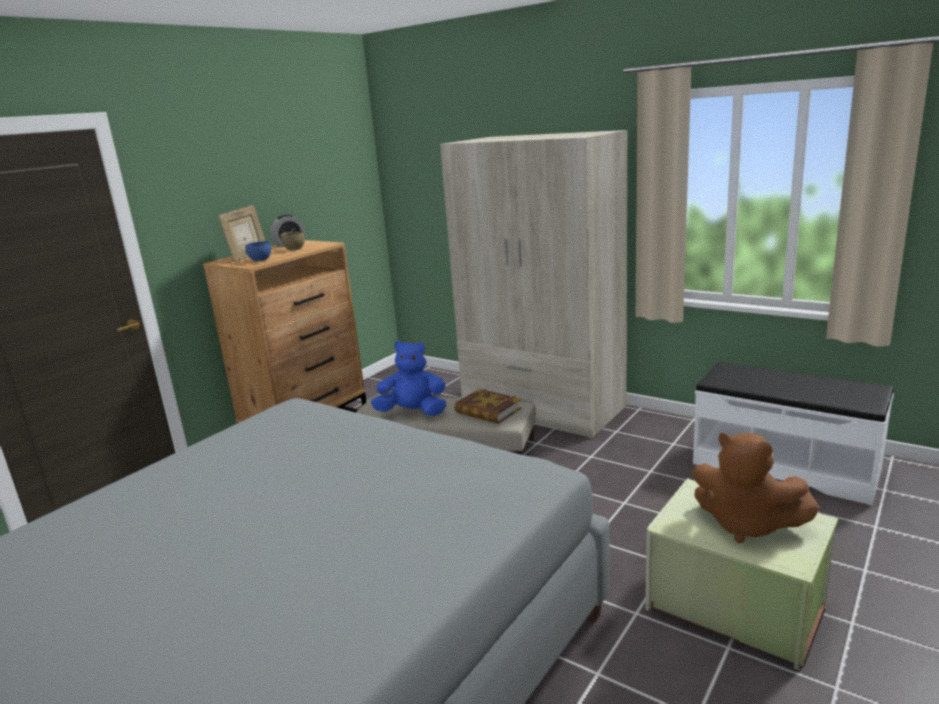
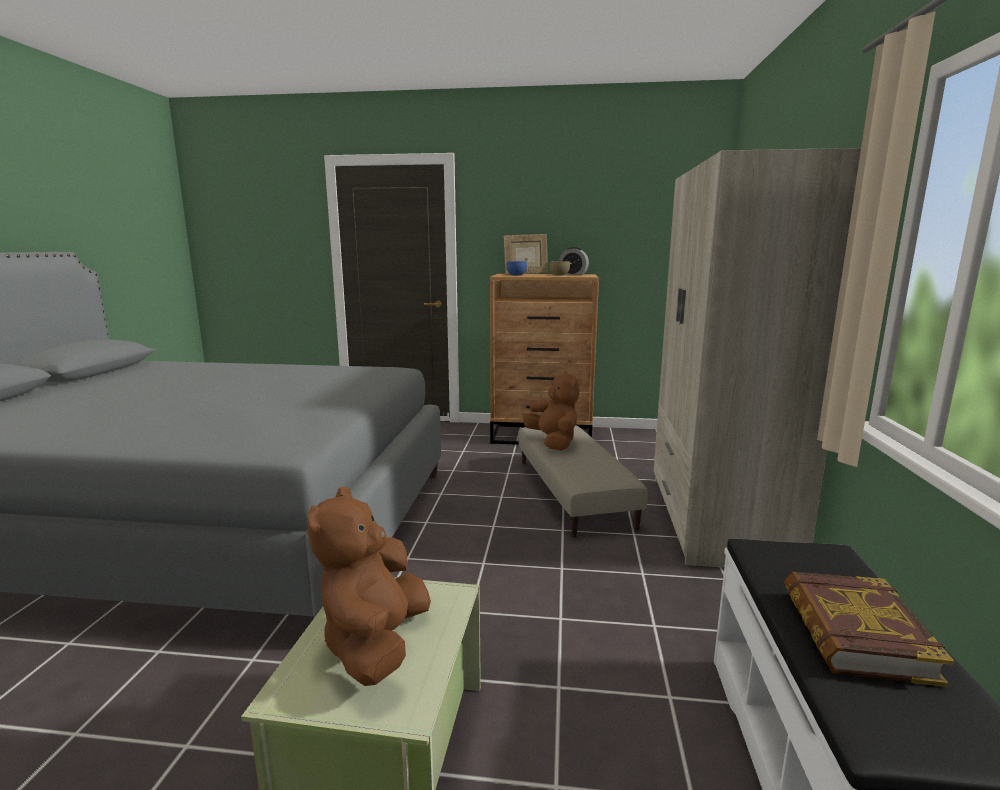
camera: 60 degrees right, 5 degrees down
(413, 412) = (553, 442): blue plush toy -> brown plush toy
(488, 411) = (592, 468): book -> book (854, 634)

